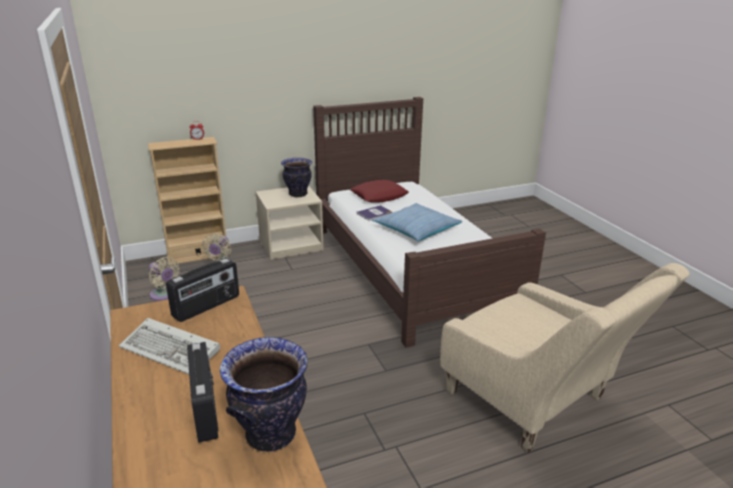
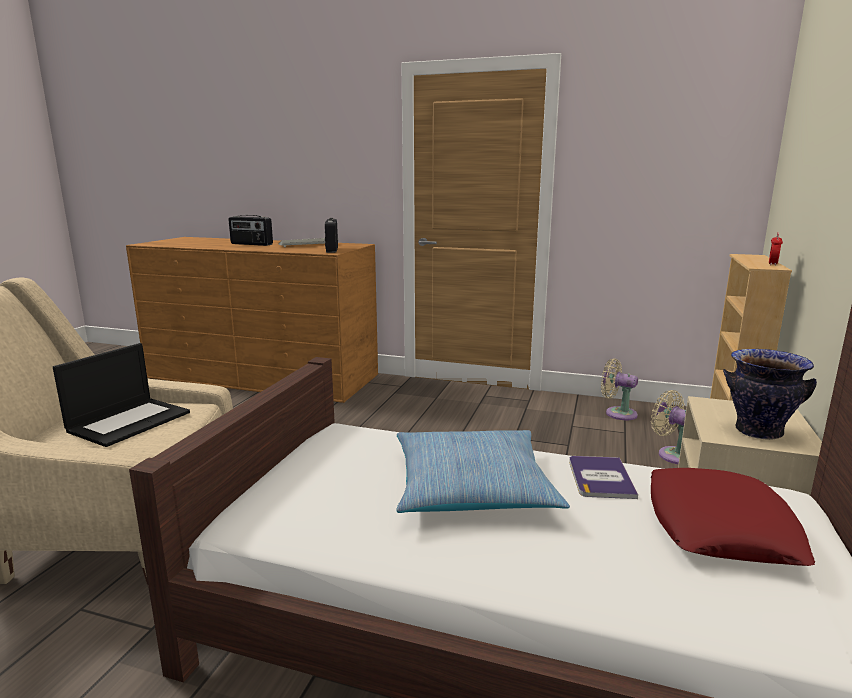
camera: 130 degrees right, 10 degrees down
(164, 295) = (617, 413): beige fan -> beige fan turned 45 degrees clockwise
(270, 434) = (211, 246): vase -> none
(521, 324) = (129, 421): none -> laptop

